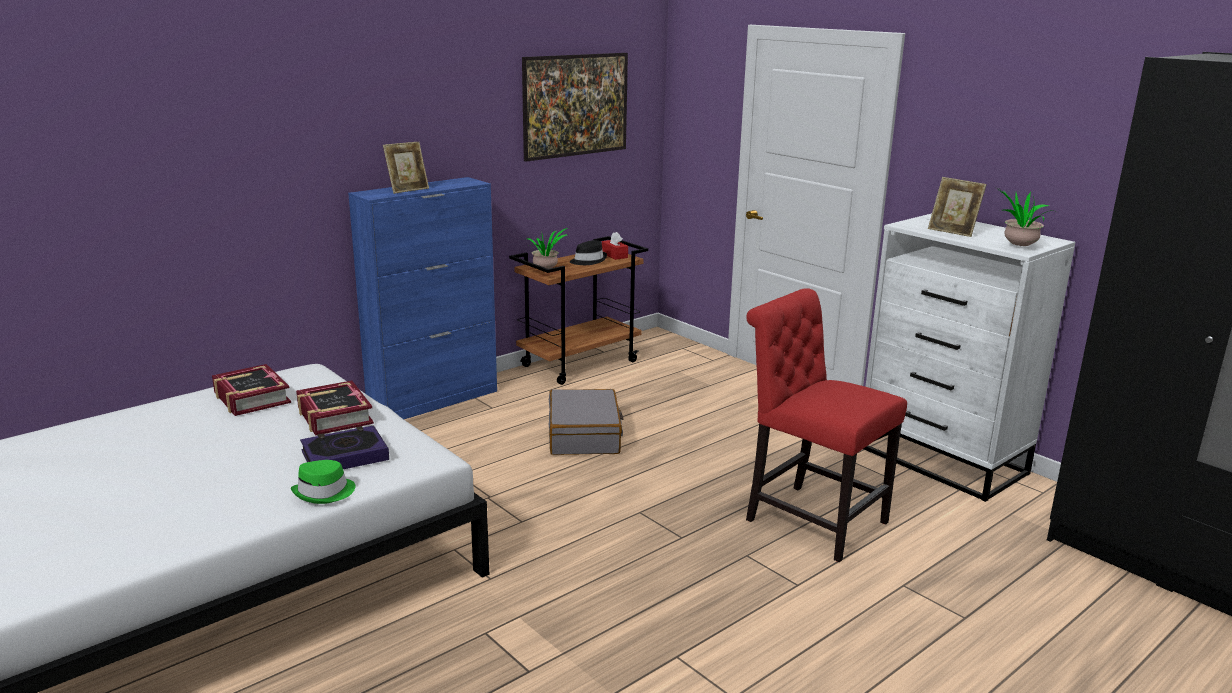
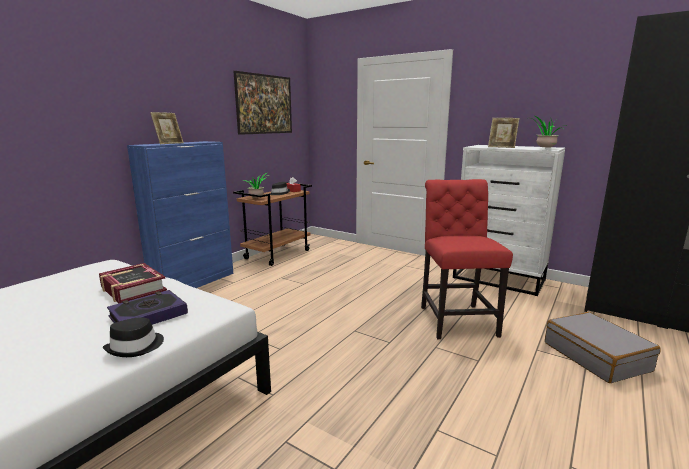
camera: 15 degrees left, 5 degrees down
(251, 398) = (59, 285): book -> none
(324, 492) = (136, 346): green hat -> black hat
(584, 435) = (298, 291): grey suitcase -> grey suitcase (596, 356)
(810, 519) = (456, 319): red chair -> red chair turned 60 degrees clockwise

